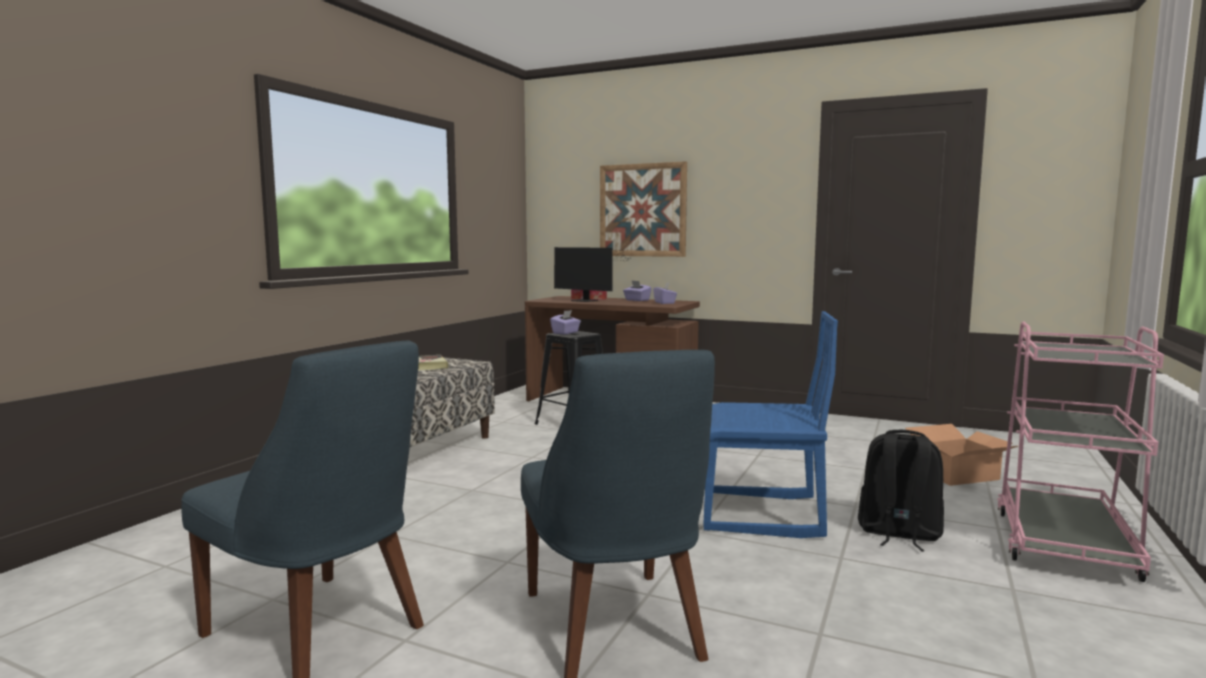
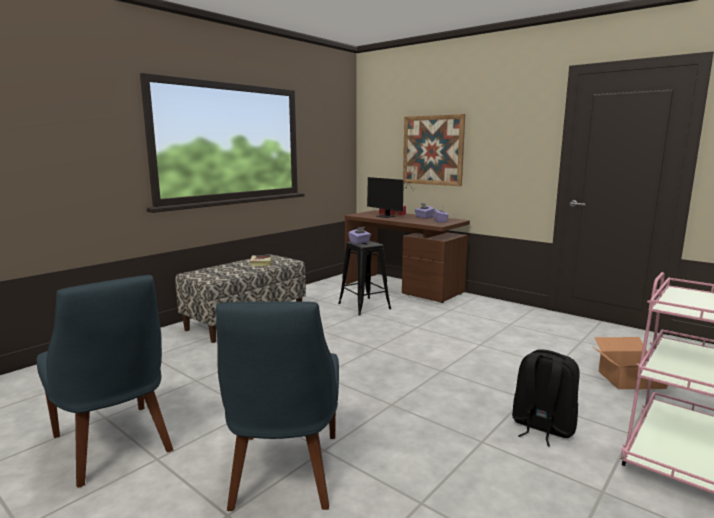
camera: 15 degrees right, 5 degrees up
(761, 515) = (446, 396): blue chair -> none

